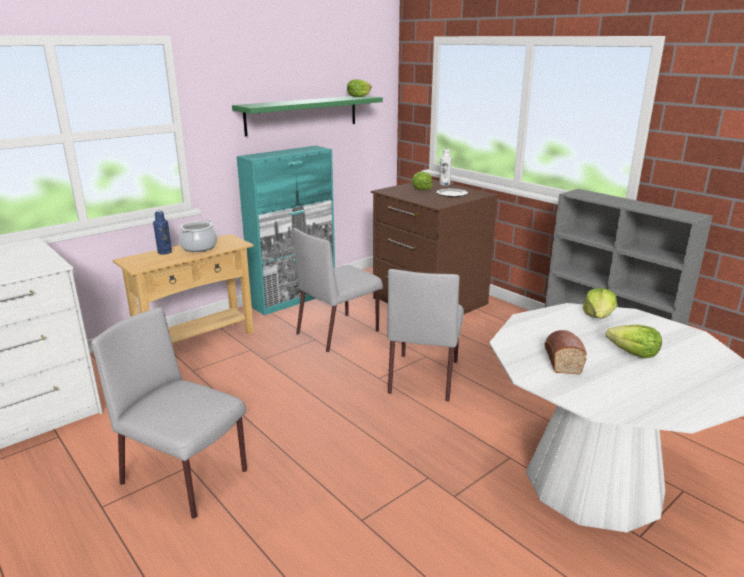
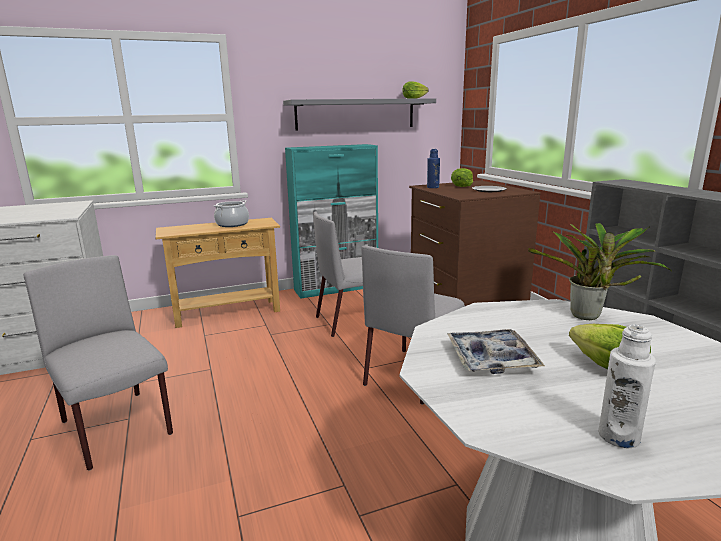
camera: 20 degrees right, 5 degrees down
(164, 252) = (201, 225): blue bottle -> blue bottle (433, 187)
(302, 114) = (356, 114): green shelf -> grey shelf
(444, 184) = (490, 184): white bottle -> white bottle (618, 436)
(561, 360) = (491, 358): bread -> tray
(598, 316) = (588, 317): lettuce -> potted plant

